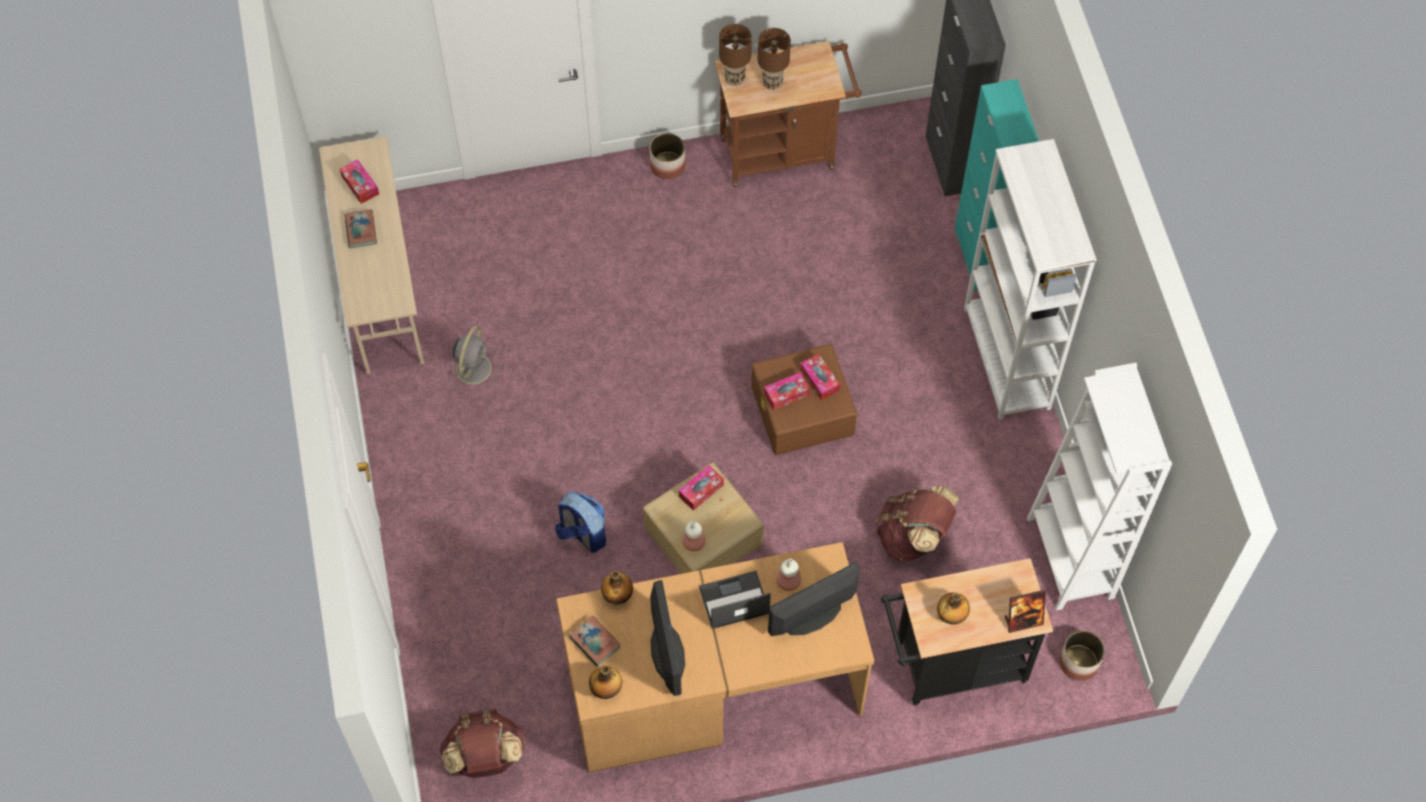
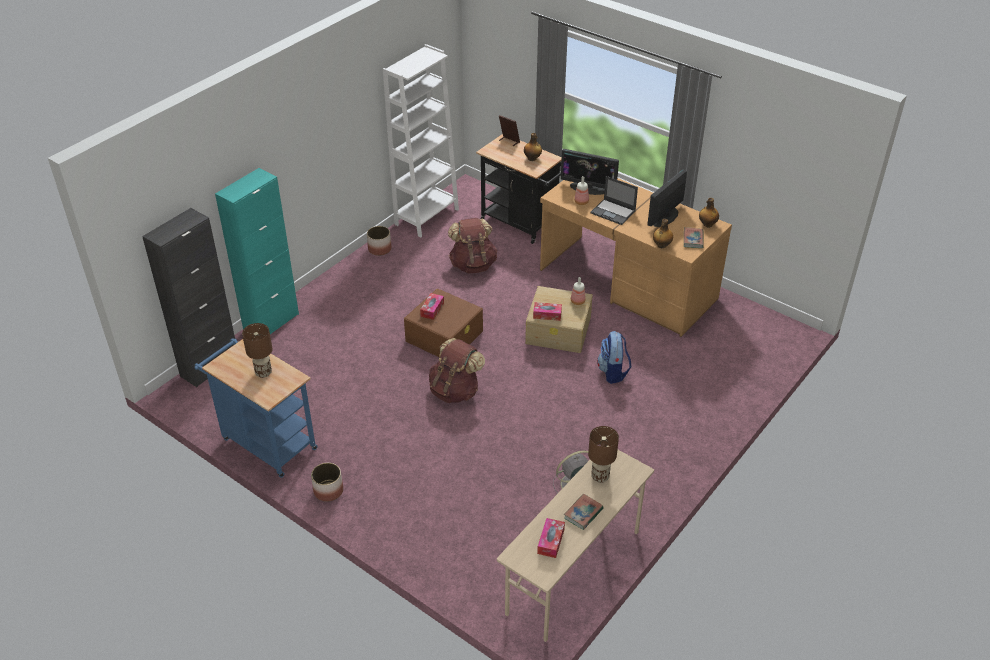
camera: 130 degrees left, 20 degrees down
(485, 757) = (760, 334): brown backpack -> brown backpack (455, 391)
(735, 79) = (276, 391): brown table lamp -> brown table lamp (599, 477)
(784, 151) = (265, 442): brown cart -> blue cart
(786, 394) = (454, 316): tissue box -> none
(1006, 359) = (333, 283): white bookcase -> none
(1079, 662) = (476, 193): planter -> planter (379, 249)

